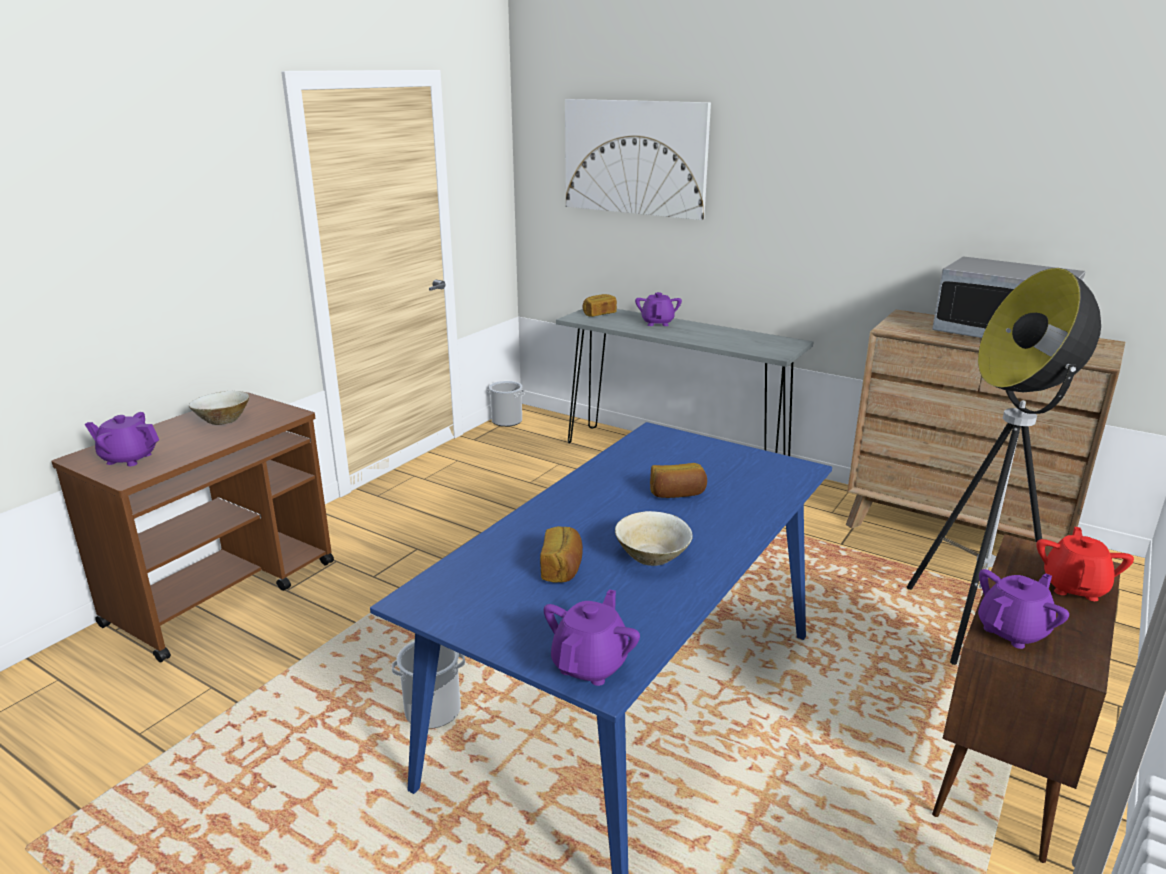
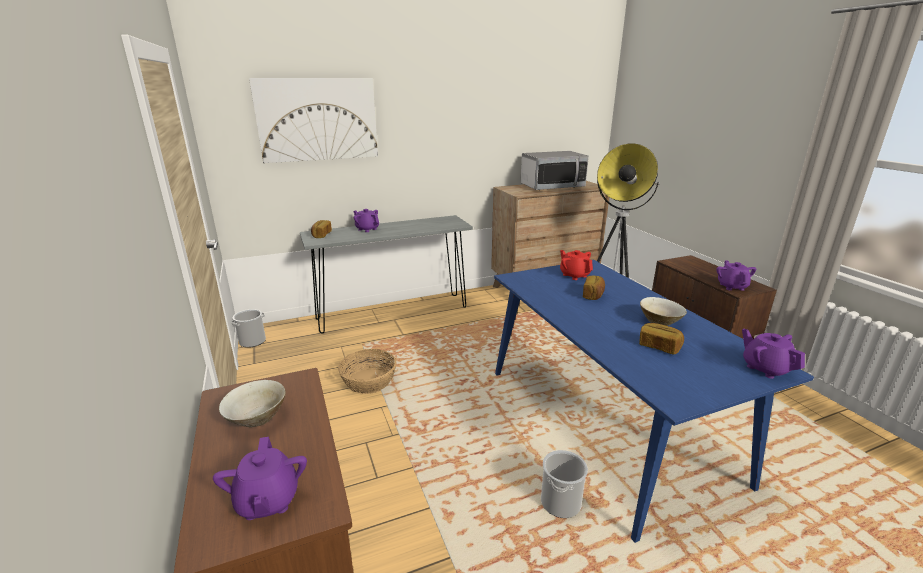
camera: 55 degrees left, 0 degrees up
(128, 458) = (267, 501): purple teapot -> purple teapot turned 60 degrees counterclockwise
(516, 506) = (368, 381): none -> basket
(1074, 587) = (704, 267): red teapot -> red teapot (574, 275)

